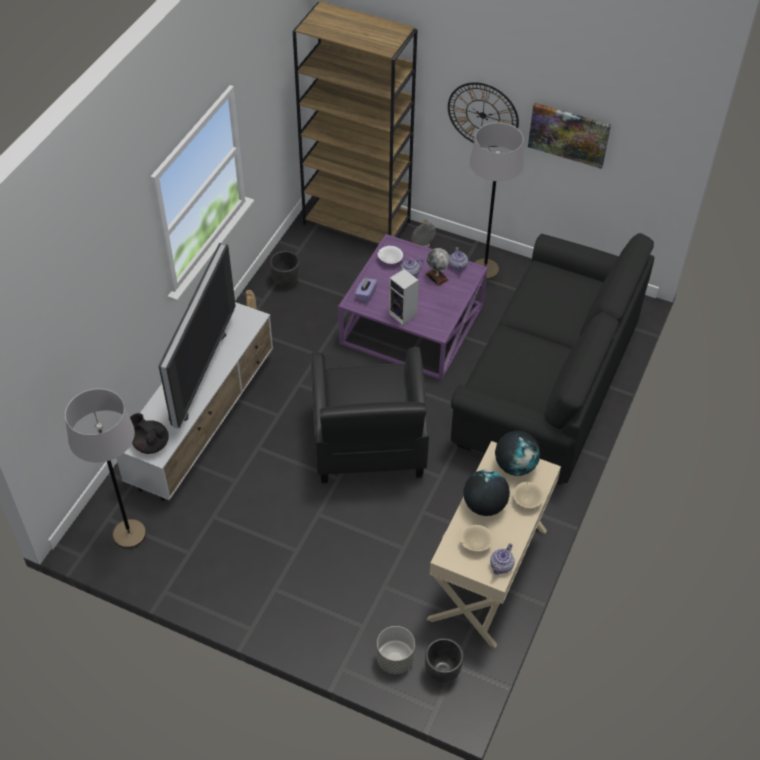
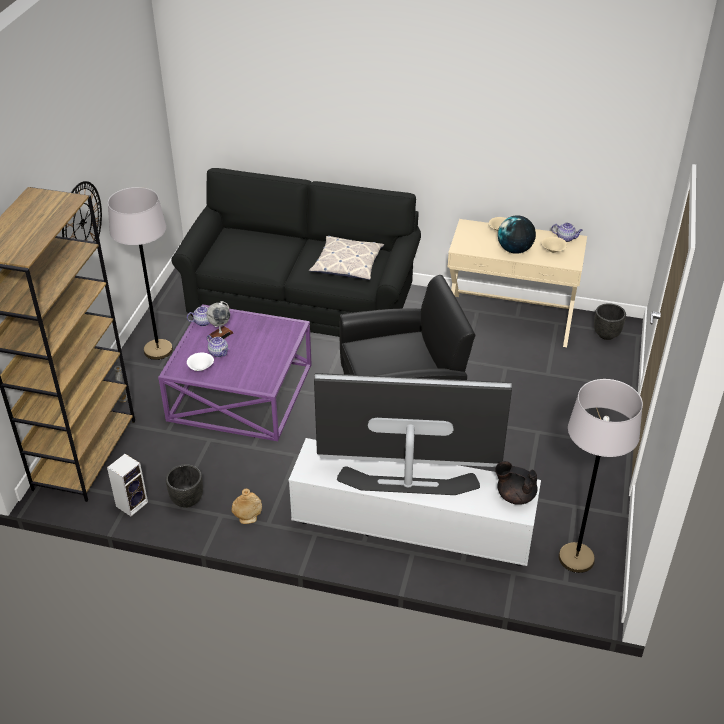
camera: 100 degrees left, 10 degrees down
(151, 444) = (515, 495): black teapot -> black teapot turned 90 degrees clockwise
(366, 294) = (253, 379): purple tissue box -> none
(395, 660) = (610, 359): grey planter -> none
(404, 315) = (278, 350): speaker -> speaker (132, 503)
(515, 466) = (469, 238): globe -> none
(522, 374) = (347, 264): none -> pillow
(569, 134) = (121, 167): picture -> none

